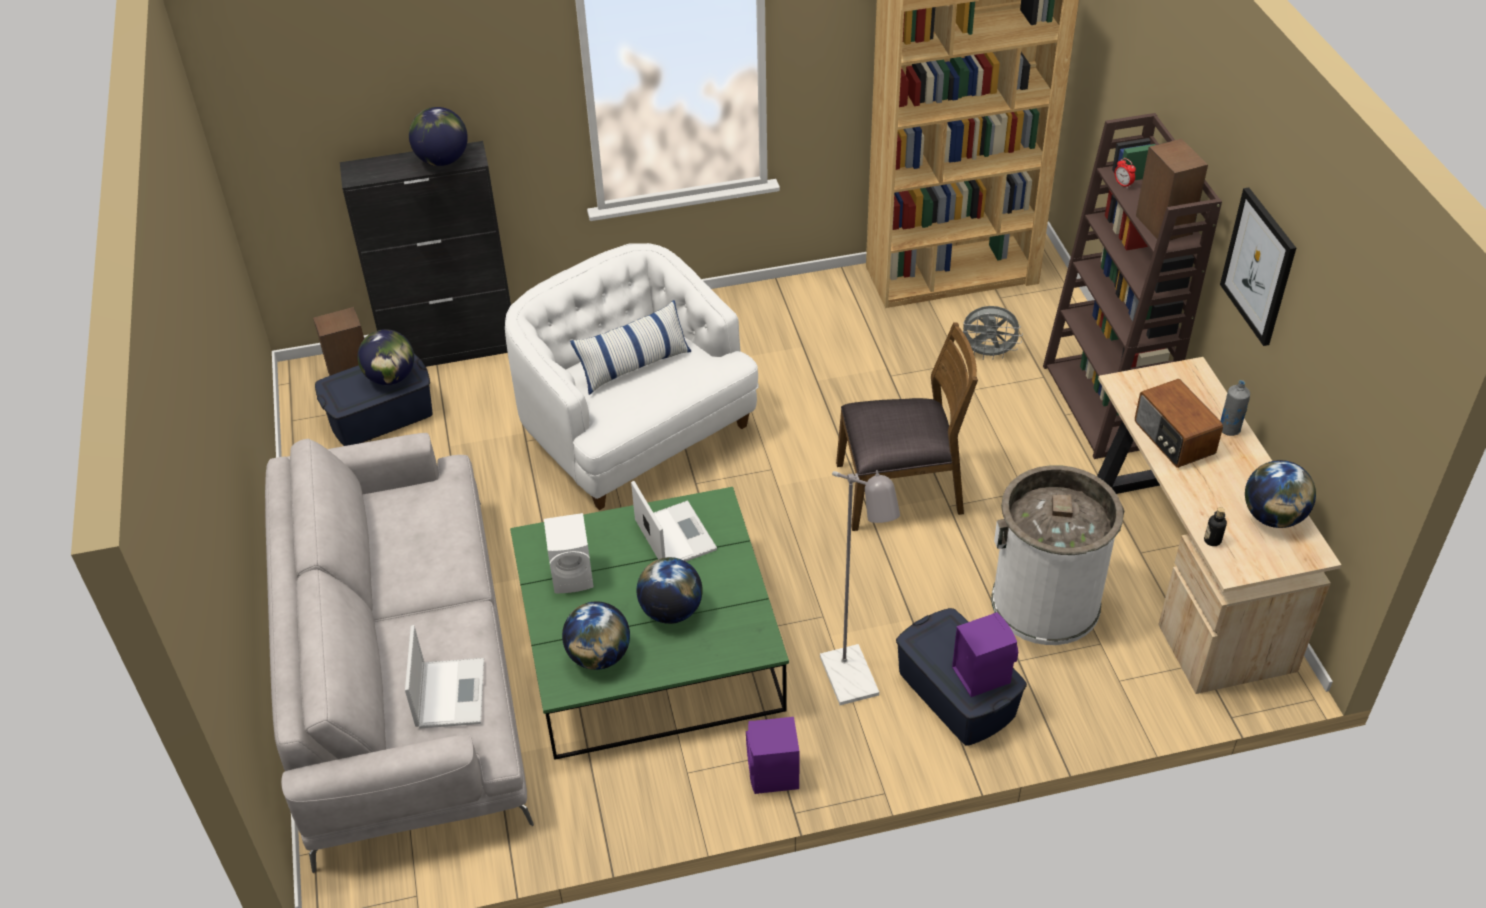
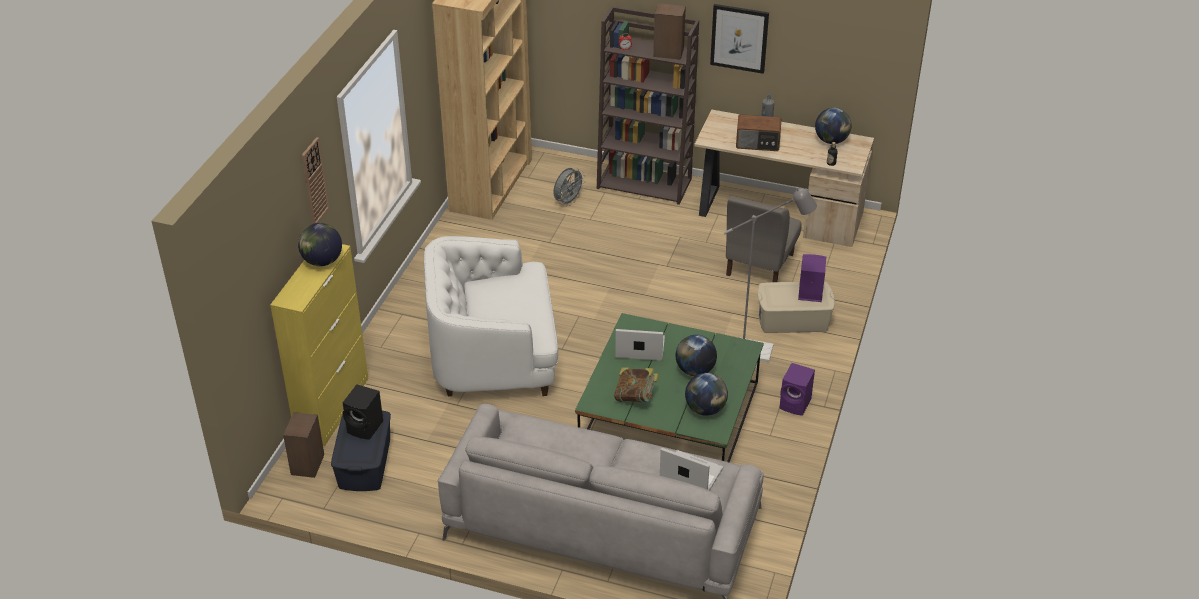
camera: 60 degrees left, 5 degrees down
(391, 377) = (366, 427): globe -> black speaker
(452, 348) = (333, 407): black cabinet -> yellow cabinet
(486, 63) = (314, 181): none -> wall clock
(574, 575) = (636, 397): white speaker -> book
(634, 366) = (499, 304): pillow -> none
(900, 490) = (639, 277): brown chair -> none
(956, 695) = (793, 320): blue storage box -> beige storage box
(1045, 602) = (759, 264): white trash can -> grey chair

